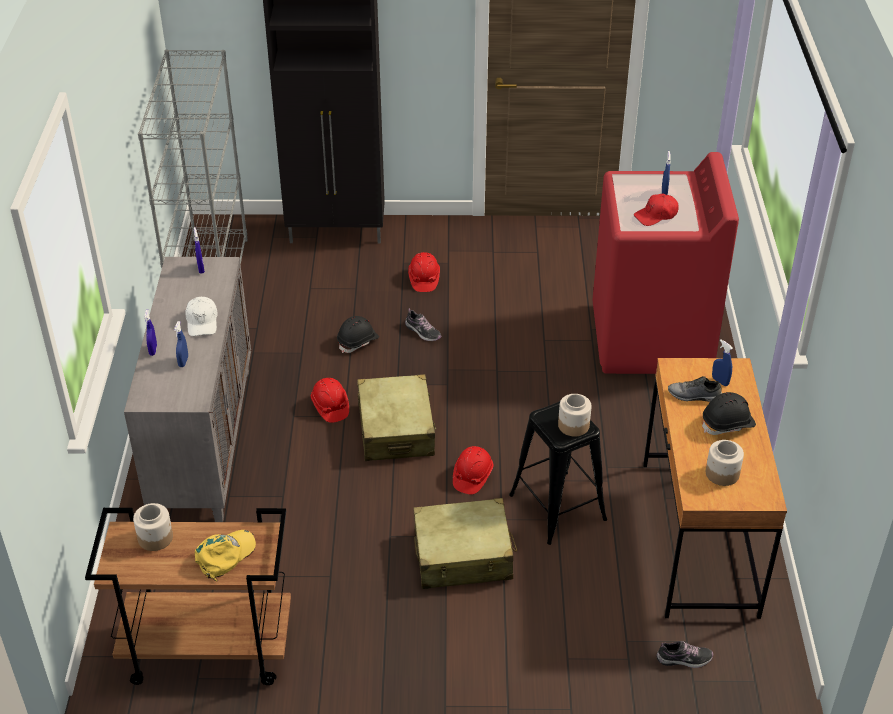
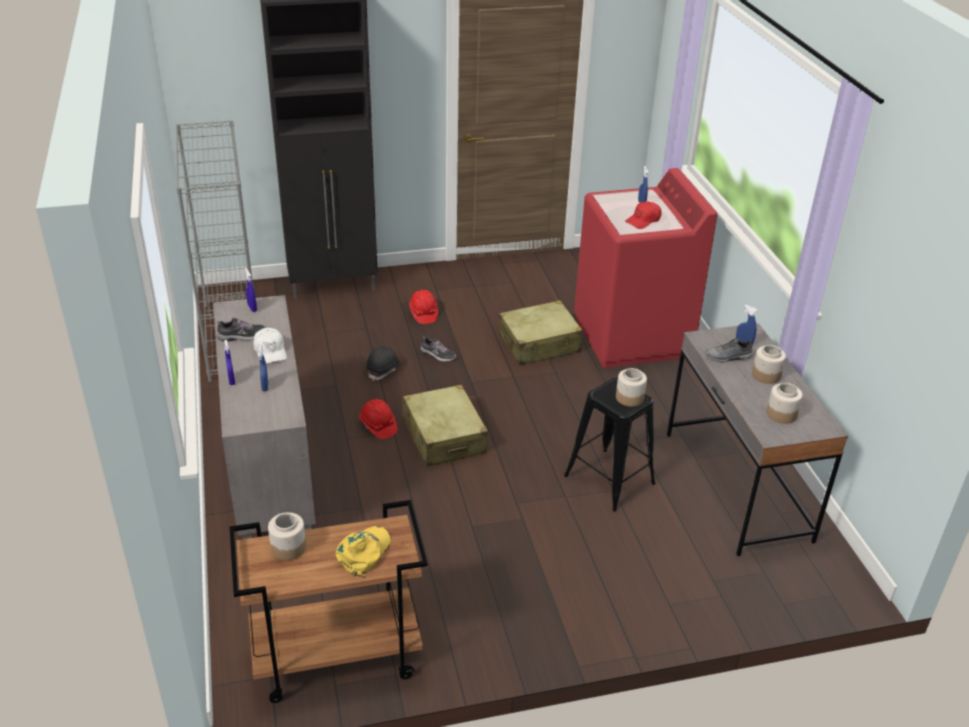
camera: 15 degrees left, 5 degrees down
(463, 556) = (544, 533): beige suitcase -> beige suitcase (539, 344)
(472, 476) = (526, 465): red hard hat -> none
(684, 659) = (767, 587): shoe -> shoe (242, 336)
(698, 538) = (736, 486): brown desk -> grey desk
(728, 424) = (766, 375): black hard hat -> jar

